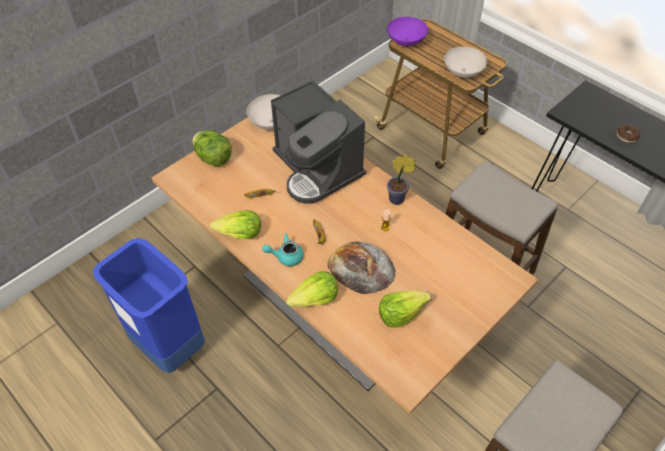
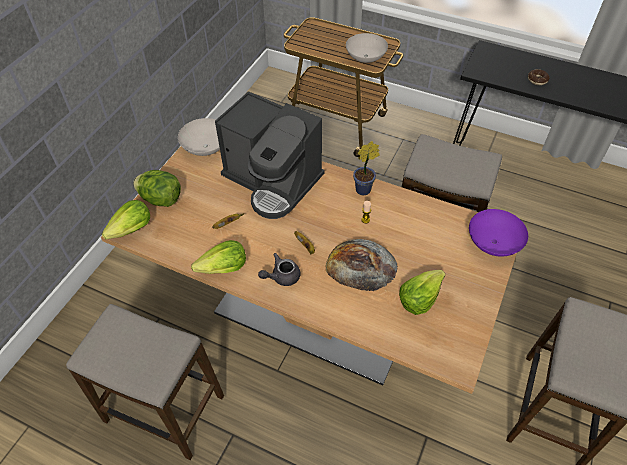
camera: 20 degrees left, 0 degrees up
(168, 346) = (164, 409): blue trash can -> stool
(286, 256) = (281, 277): turquoise teapot -> grey teapot
(315, 300) = (331, 311): lettuce -> lettuce (132, 229)
(406, 41) = (300, 42): purple bowl -> purple bowl (493, 243)

